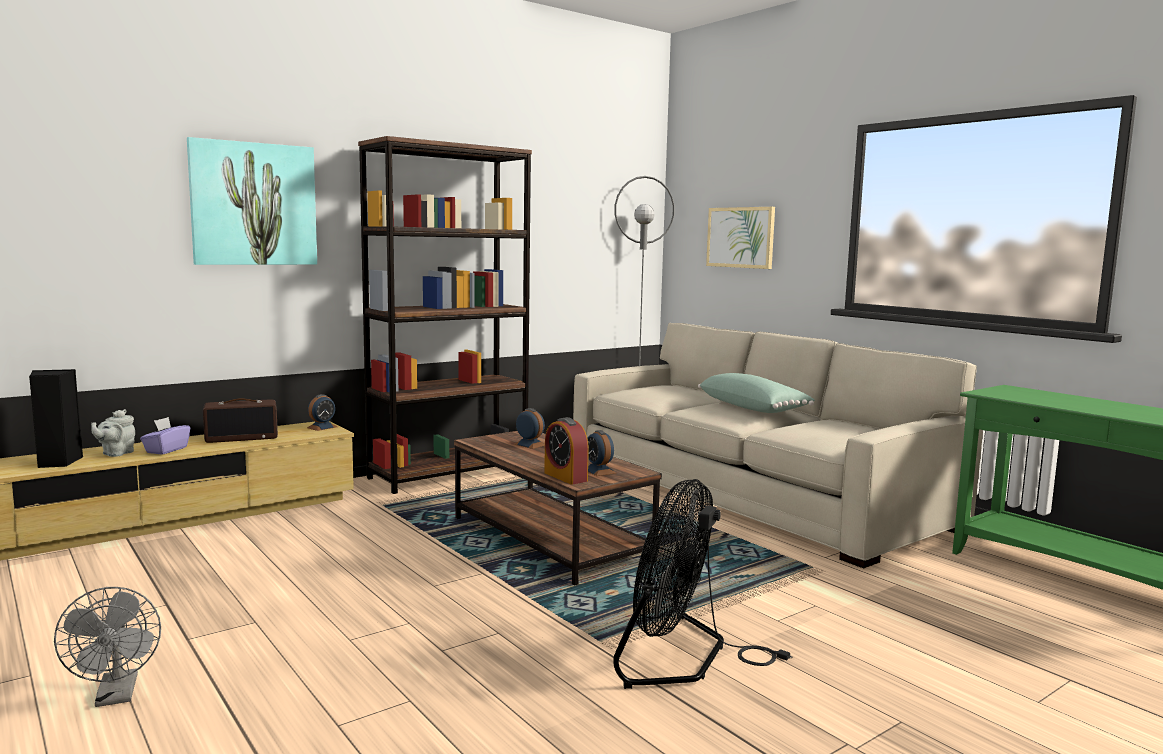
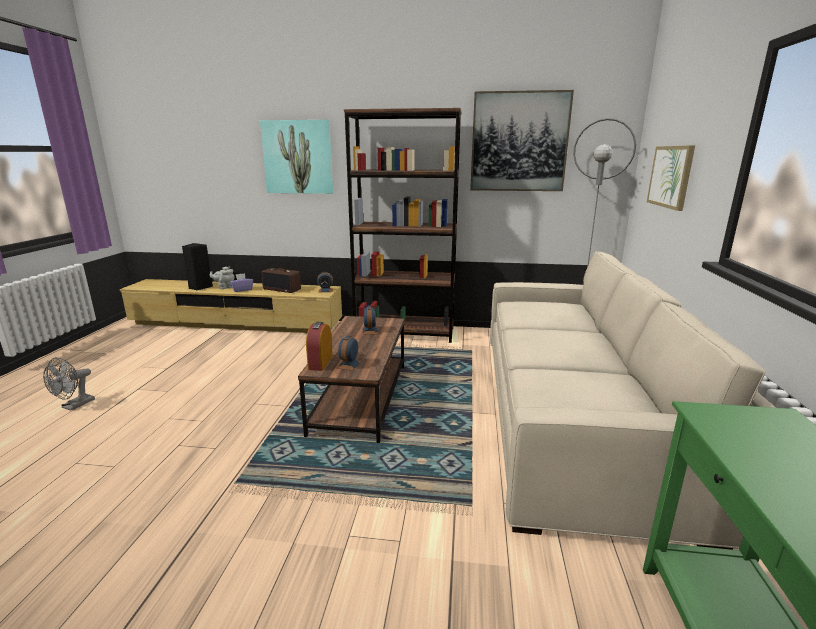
camera: 45 degrees right, 10 degrees up
(557, 197) = (519, 142): none -> picture
(689, 654) = (250, 524): black fan -> none
(753, 408) = (573, 344): green pillow -> none

